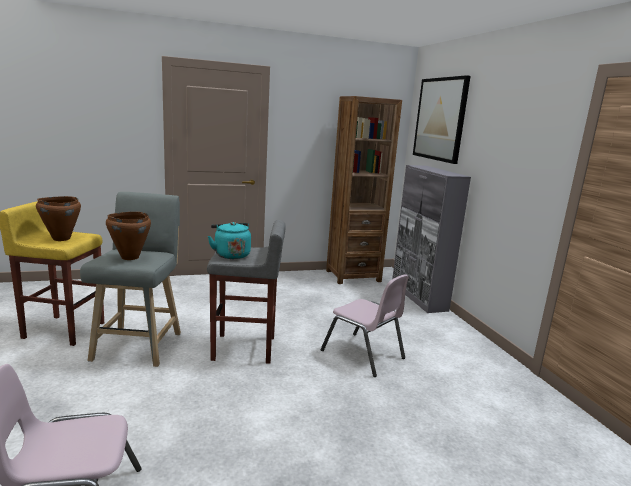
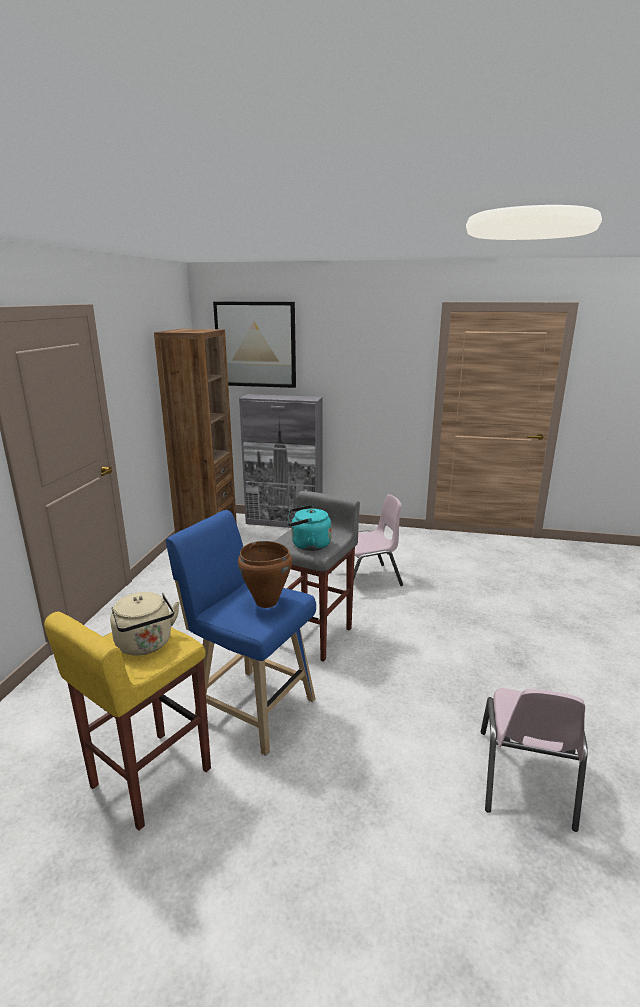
camera: 60 degrees left, 5 degrees up
(61, 239) = (146, 645): brown cooking pot -> beige kettle
(139, 344) = (250, 707): grey stool -> blue stool

